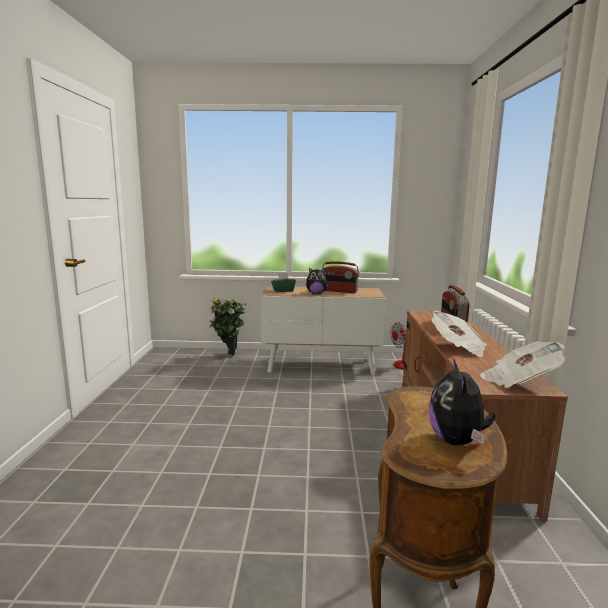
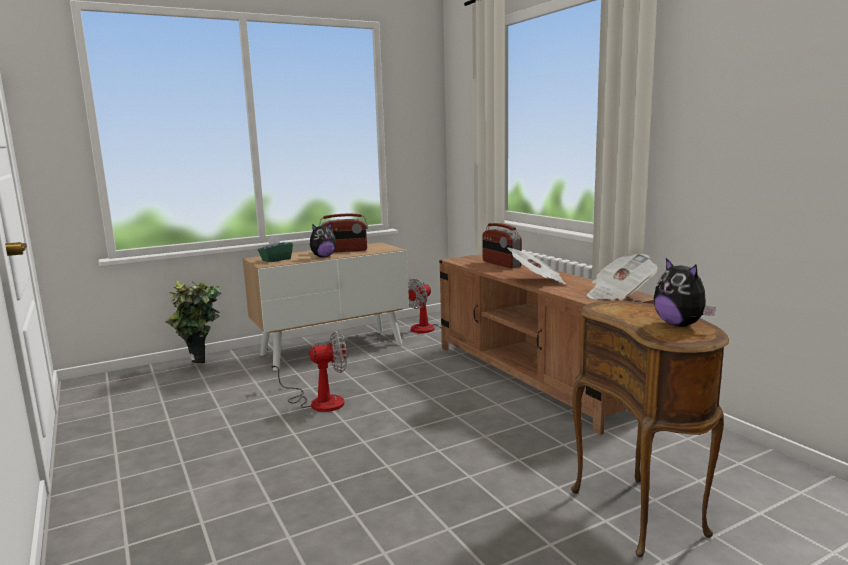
camera: 30 degrees left, 0 degrees up
(269, 404) = (318, 401): none -> fan

